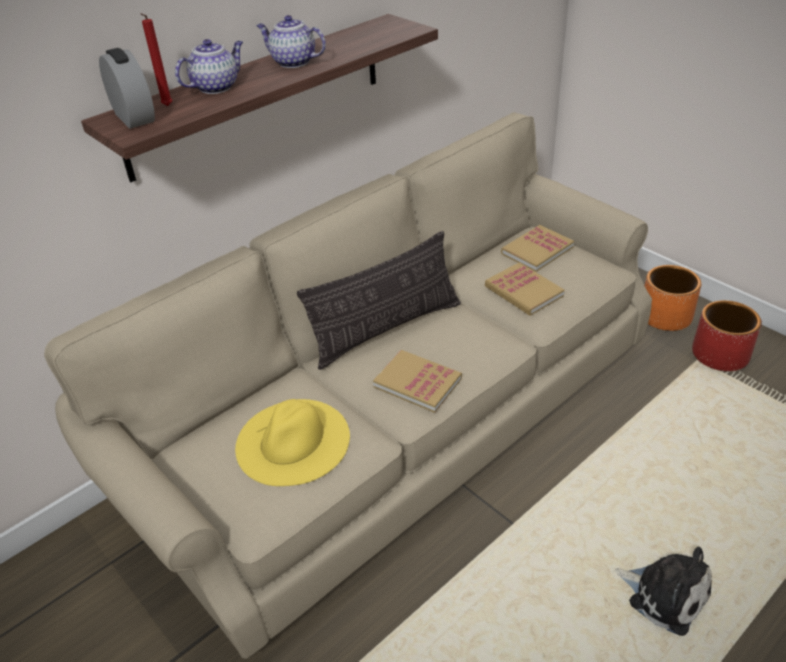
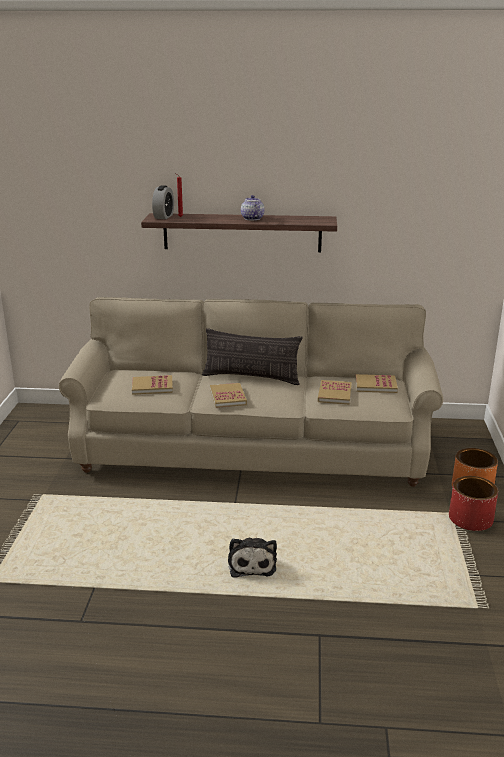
camera: 45 degrees right, 15 degrees down
(216, 87) = (208, 217): teapot -> none
(293, 441) = (152, 386): yellow hat -> book

